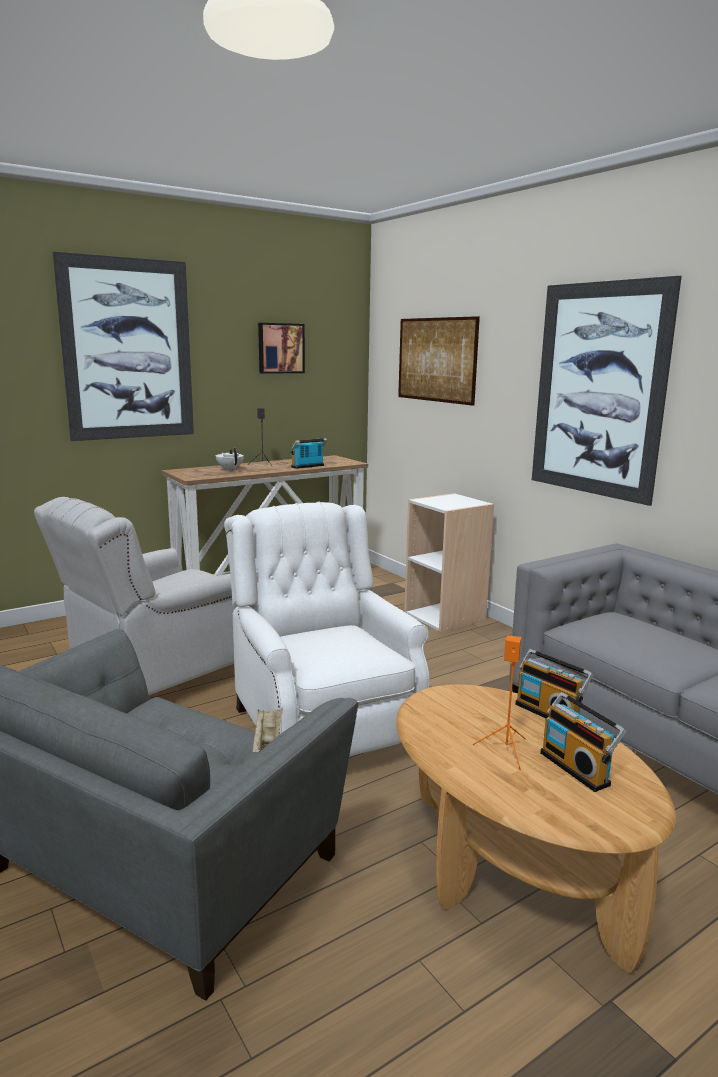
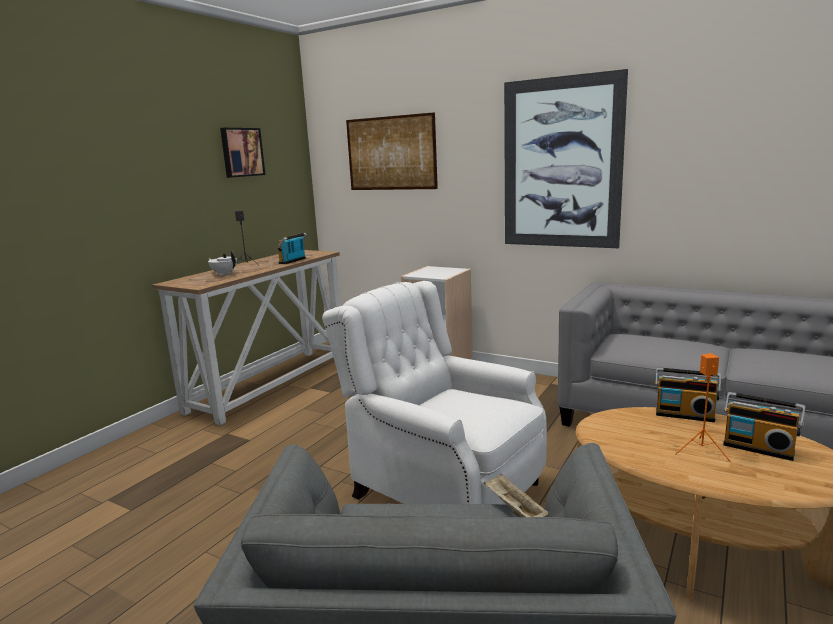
camera: 25 degrees left, 0 degrees up
(128, 350) = (102, 160): picture -> none
(158, 677) = (243, 492): white armchair -> none

